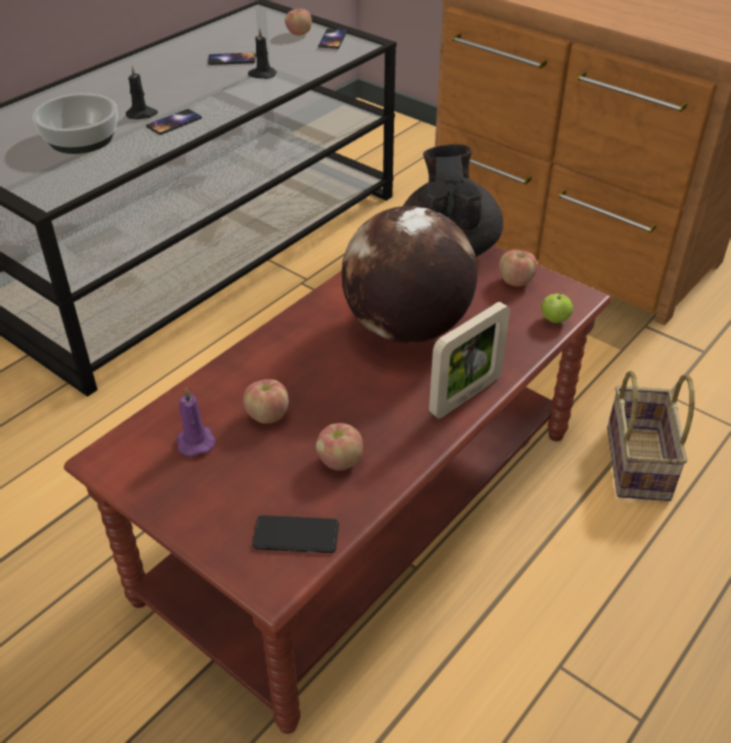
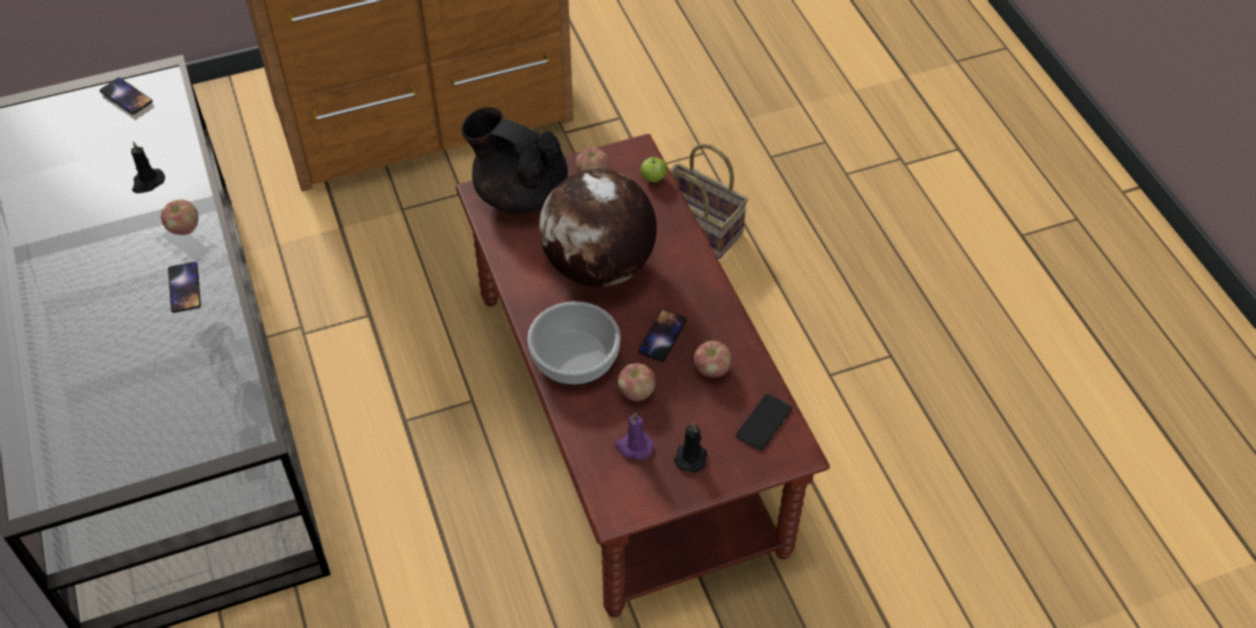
camera: 60 degrees left, 10 degrees up
(82, 139) = (148, 373): bowl -> bowl (576, 357)
(142, 114) = (140, 307): black candle -> black candle (691, 456)
(232, 59) = (86, 192): phone -> phone (662, 336)
(298, 33) = (81, 116): apple -> apple (184, 228)
(465, 396) = (696, 270): picture frame -> none

